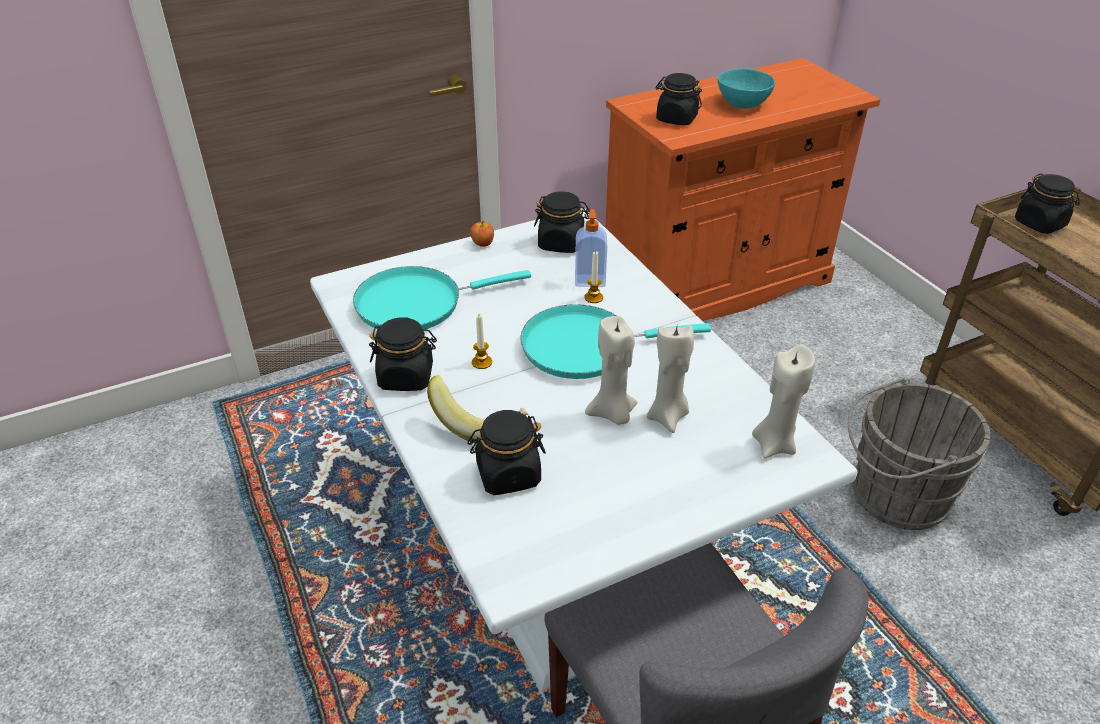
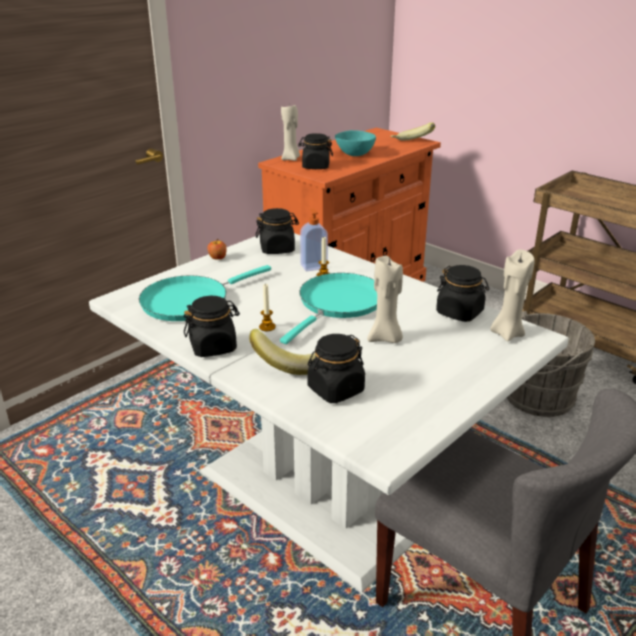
camera: 20 degrees left, 10 degrees down
(585, 346) = (338, 304): turquoise frying pan -> turquoise frying pan turned 150 degrees clockwise
(668, 417) = (425, 332): beige candle -> beige candle (291, 159)
(836, 95) = (411, 143): none -> banana
(1040, 224) = (574, 196): black jar -> black jar (460, 312)

